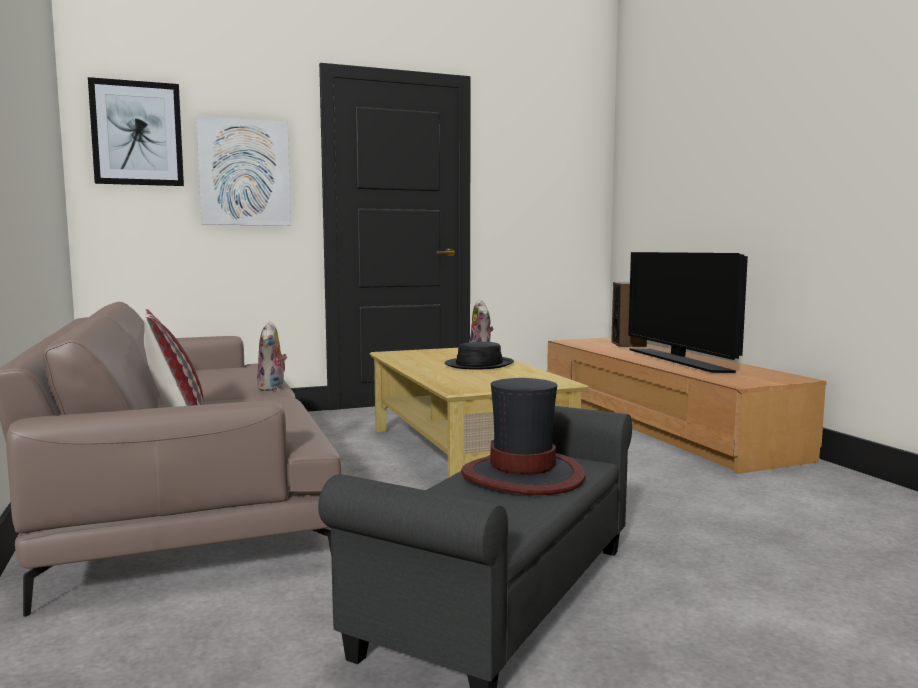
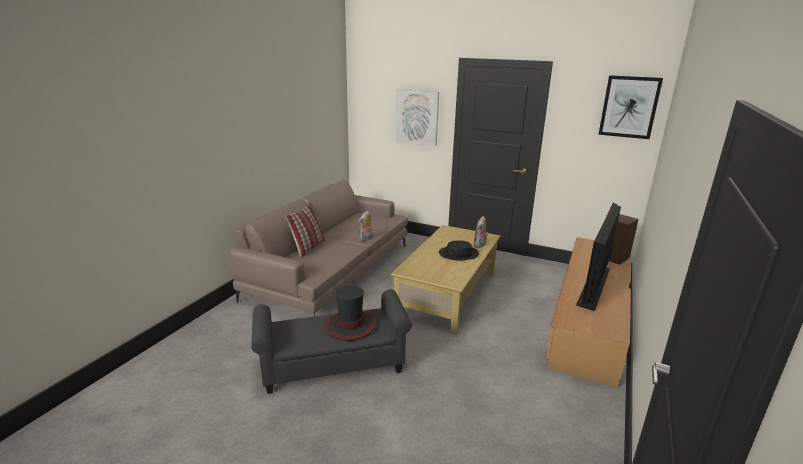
camera: 45 degrees right, 15 degrees up
(137, 133) = (374, 96): picture -> picture (629, 107)

